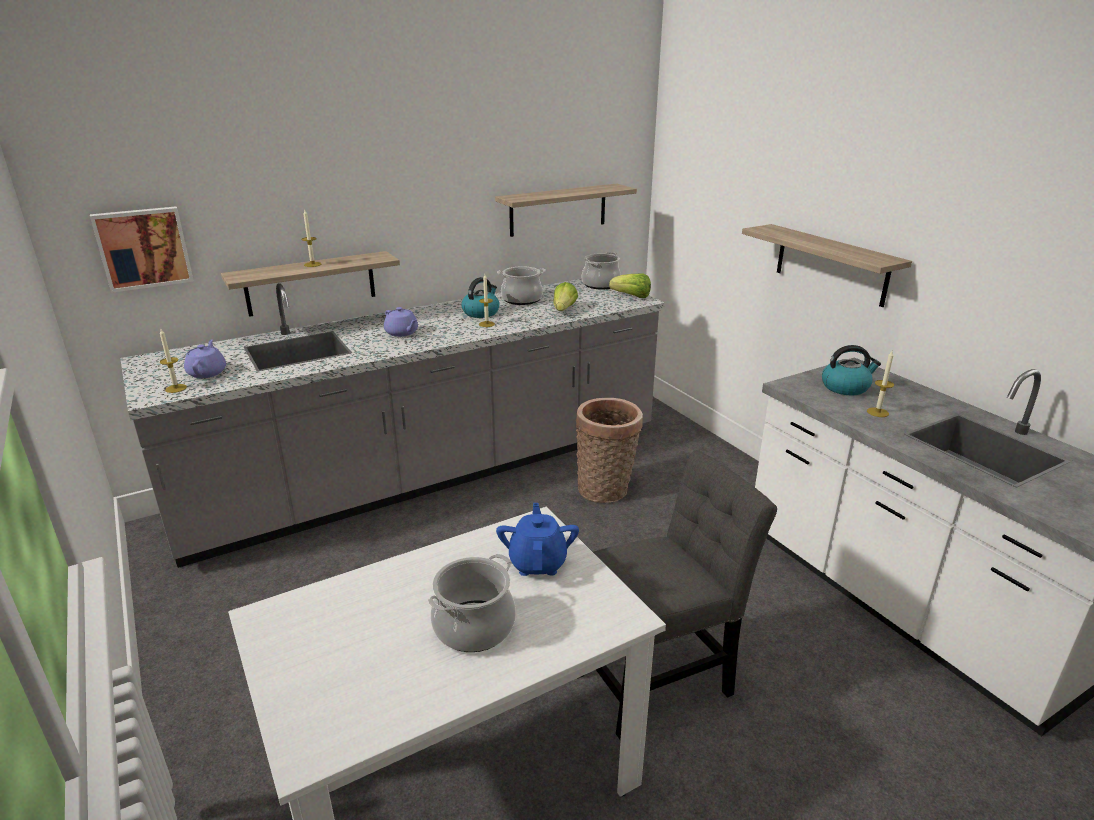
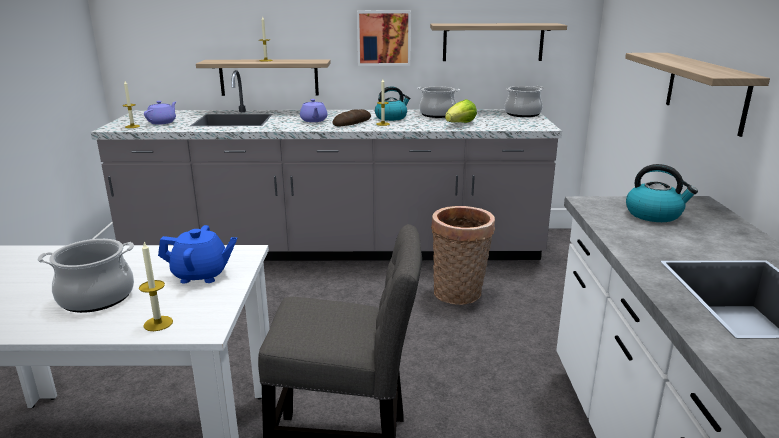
camera: 30 degrees right, 5 degrees down
(143, 248) = (156, 34): picture -> picture (384, 38)
(449, 327) = (352, 122): none -> bread
(538, 563) = (201, 275): blue teapot -> blue teapot turned 60 degrees clockwise
(631, 296) = (536, 124): lettuce -> none
(877, 412) = (658, 239): candle -> candle (158, 323)

